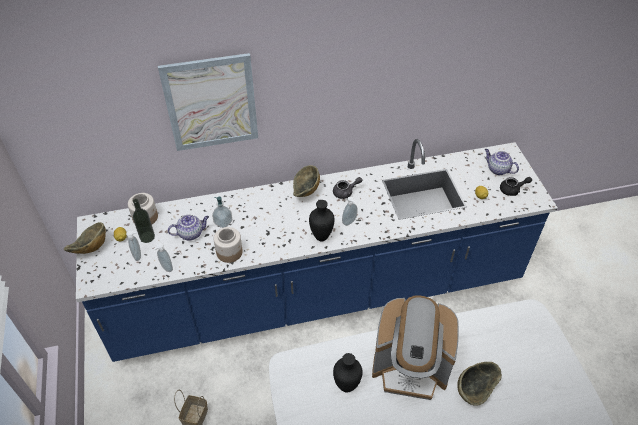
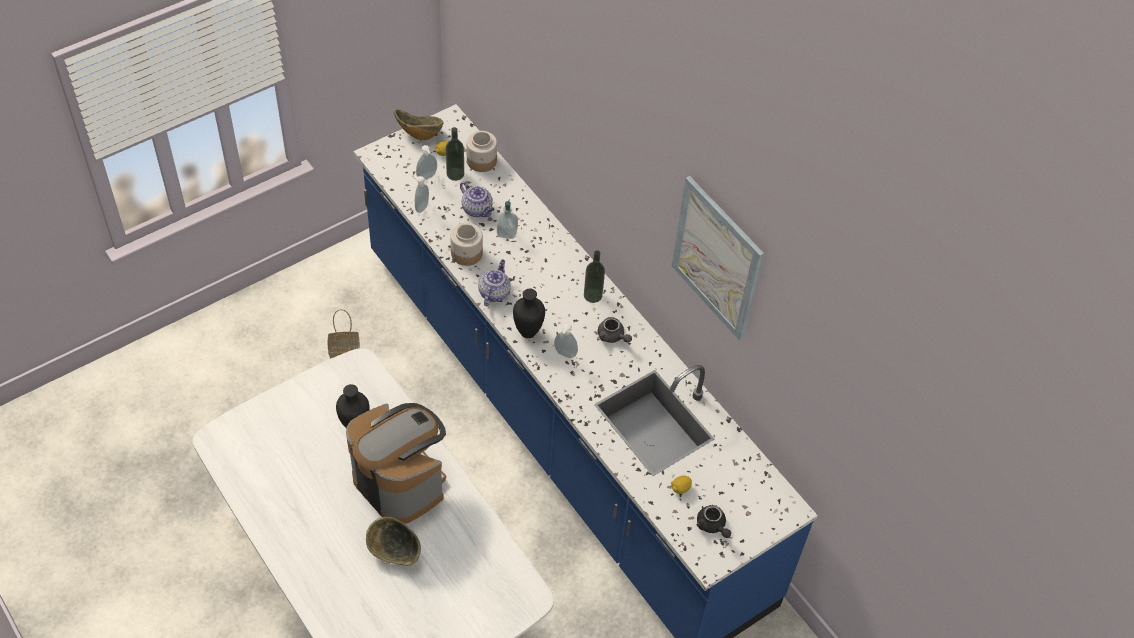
camera: 65 degrees right, 5 degrees up
(211, 103) = (567, 118): picture -> picture (717, 258)
(305, 192) = (593, 295): bowl -> bottle
(410, 368) = (400, 481): coffee machine -> coffee machine turned 150 degrees clockwise
(497, 169) = (745, 501): teapot -> teapot (494, 292)

